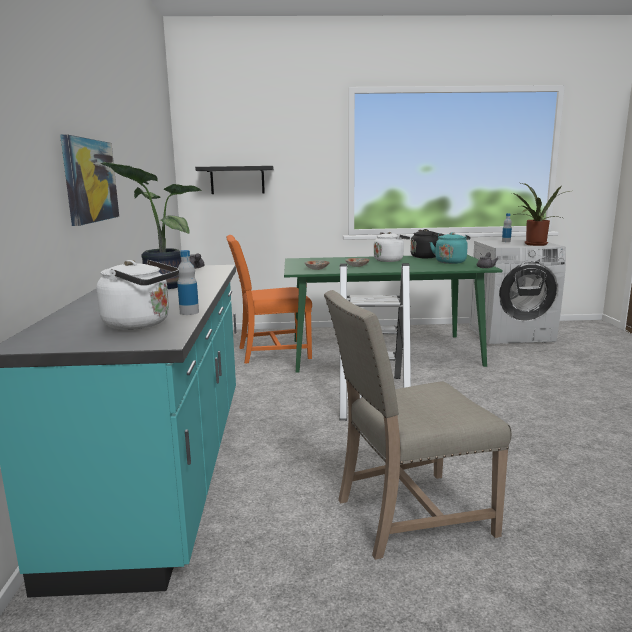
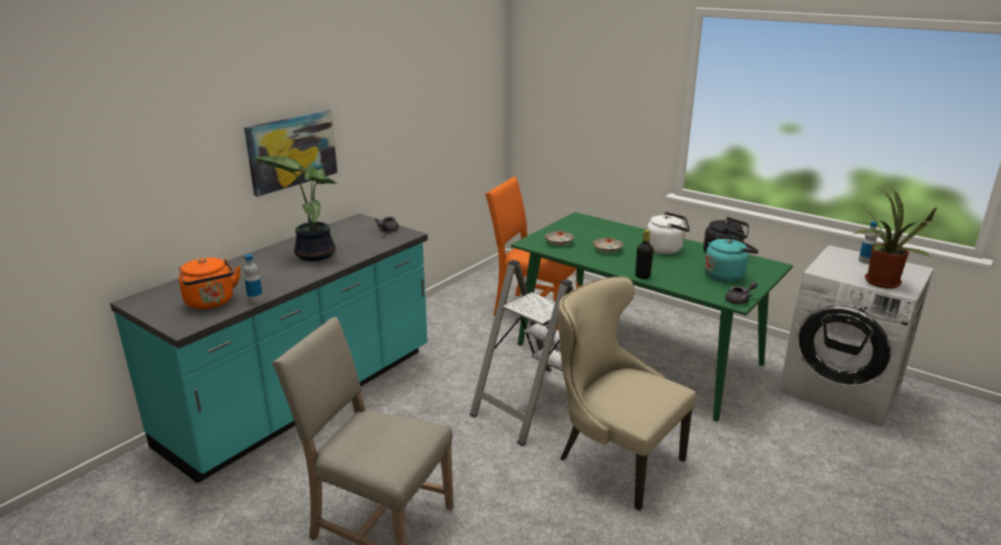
camera: 40 degrees right, 10 degrees up
(141, 324) = (211, 303): white kettle -> orange kettle
(237, 180) = (562, 107): black shelf -> none
(411, 269) = (642, 276): none -> black bottle
(477, 404) = (615, 460): none -> beige chair

